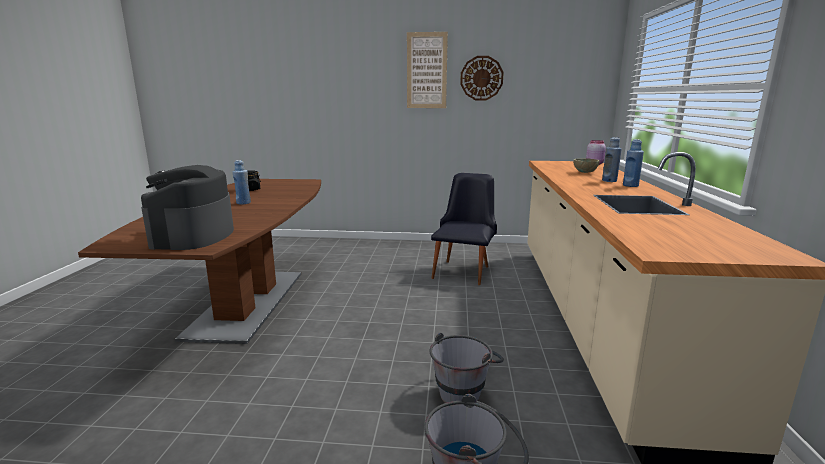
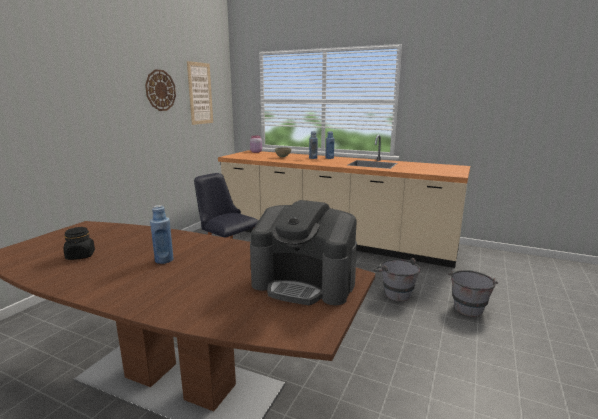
camera: 70 degrees left, 0 degrees up
(426, 70) = (116, 81): picture -> picture (200, 93)

